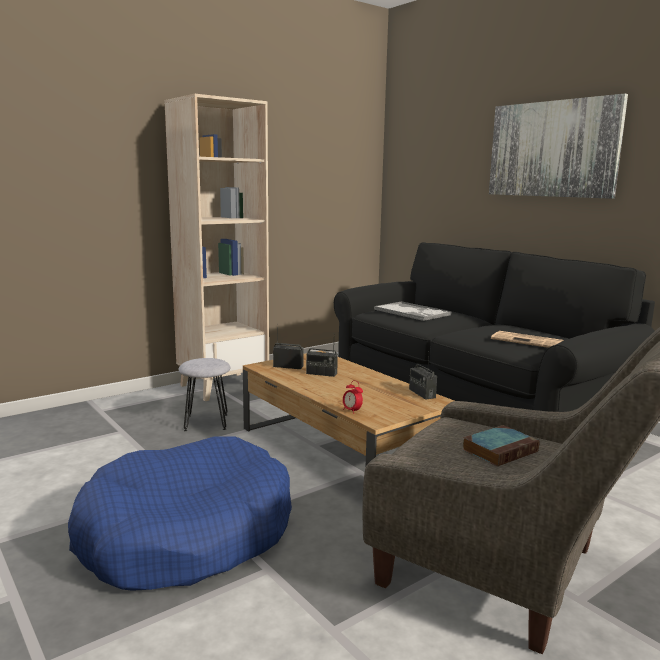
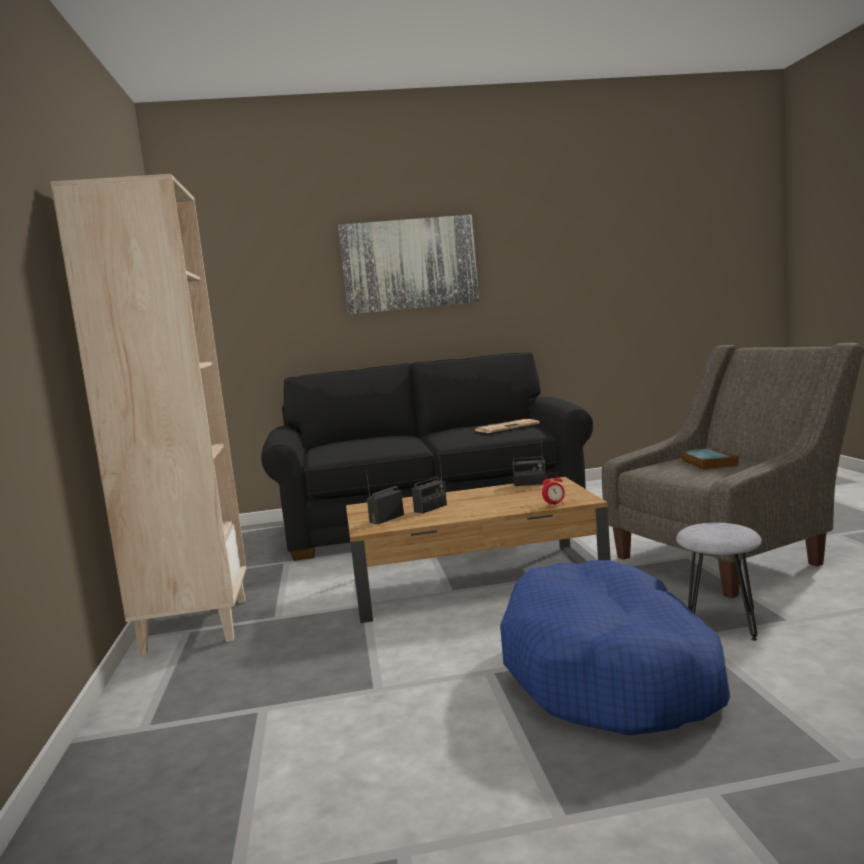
camera: 60 degrees left, 5 degrees down
(206, 422) = (311, 644): grey stool -> grey stool (720, 624)
(412, 312) = (358, 445): tray -> none

